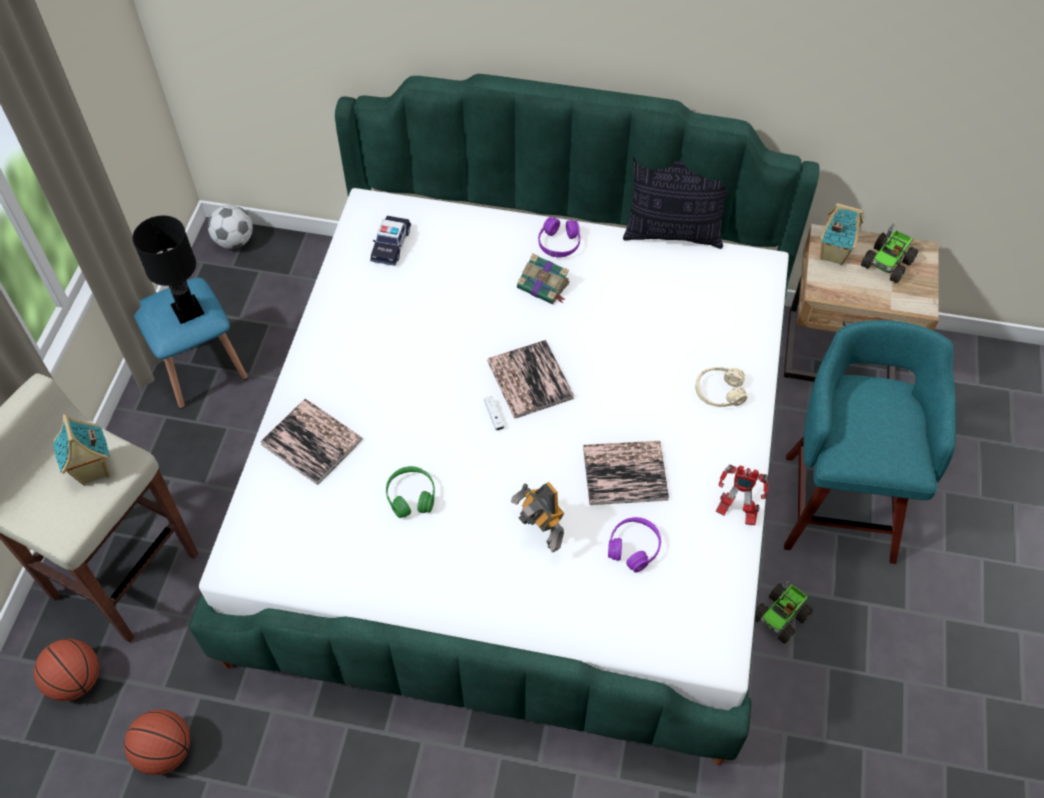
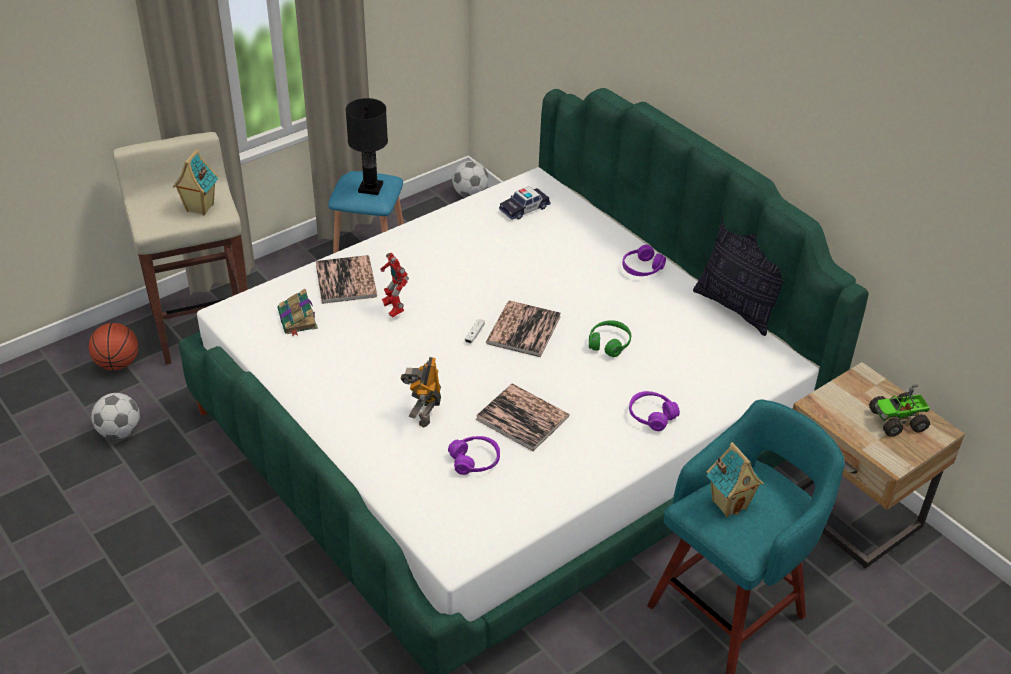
camera: 40 degrees right, 15 degrees down
(165, 751) = (119, 432): basketball -> football
(411, 496) = (369, 343): green headphones -> green headphones (609, 344)
(544, 286) = (600, 285): book -> book (298, 320)
(719, 392) = (651, 416): beige headphones -> purple headphones
(735, 512) = (572, 488): toy robot -> toy robot (393, 309)
(781, 616) = (593, 644): toy truck -> none
(832, 254) = (855, 389): toy house -> toy house (729, 504)

